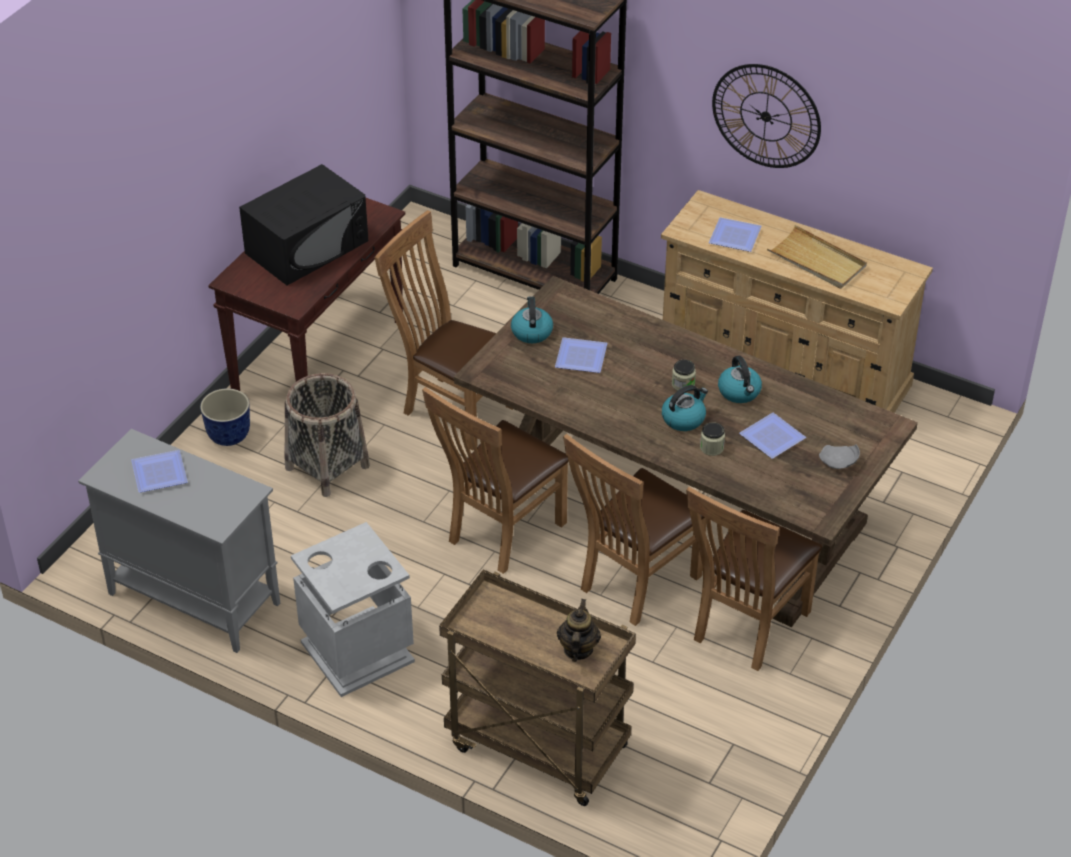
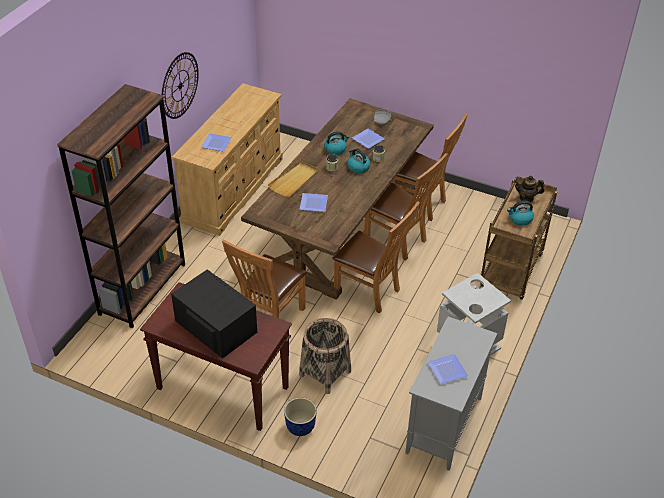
camera: 95 degrees left, 0 degrees up
(531, 331) = (293, 223): kettle -> kettle (519, 219)
(817, 261) = (238, 117): beige tray -> beige tray (294, 180)

